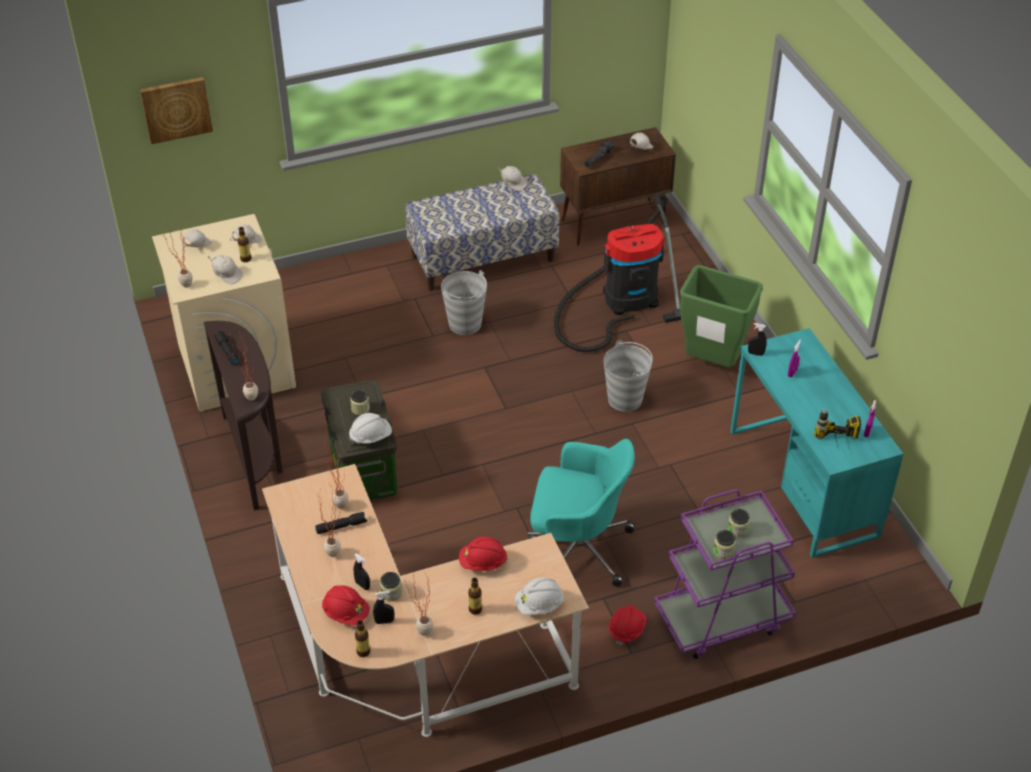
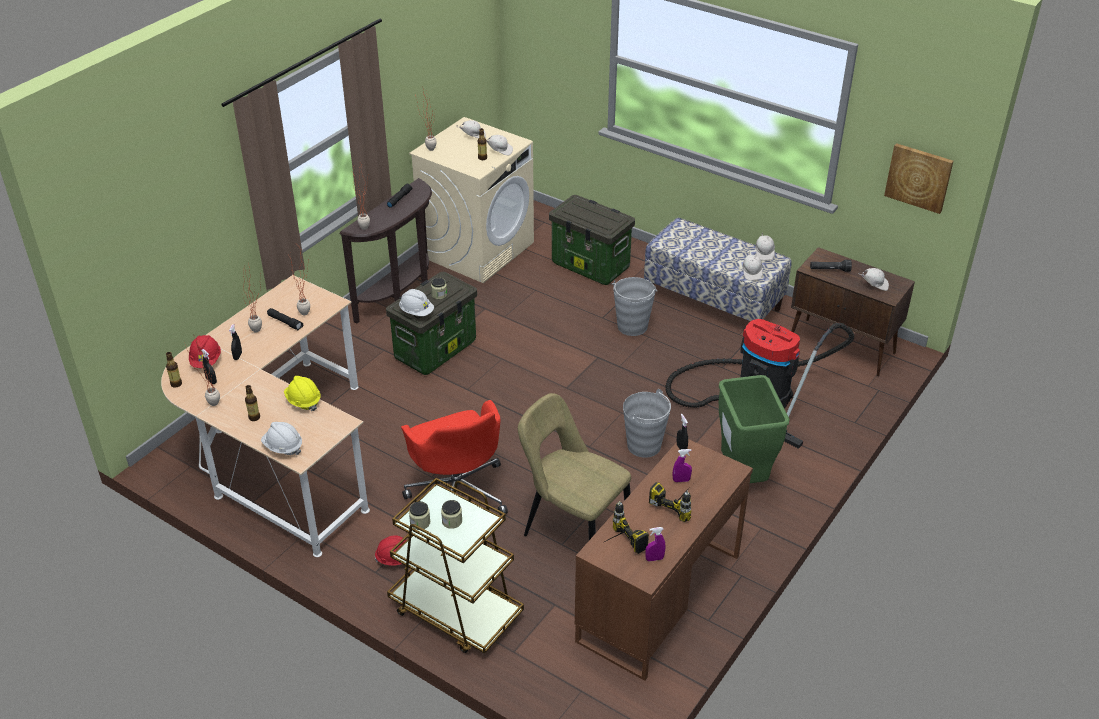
camera: 55 degrees right, 5 degrees down
(176, 109) = (537, 40): picture -> picture (919, 177)
(227, 275) = (458, 158): white cap -> white cap (752, 273)
(350, 303) = (591, 266): none -> storage box
(391, 593) = (240, 372): jar -> none
(482, 563) = (303, 401): red hard hat -> yellow hard hat
(577, 548) = (458, 492): turquoise office chair -> red office chair
(689, 496) = (573, 532): none -> beige chair
(722, 618) = (455, 611): purple cart -> brown cart
(802, 483) = (659, 597): turquoise desk -> brown desk
(816, 387) = (678, 502): none -> power drill

